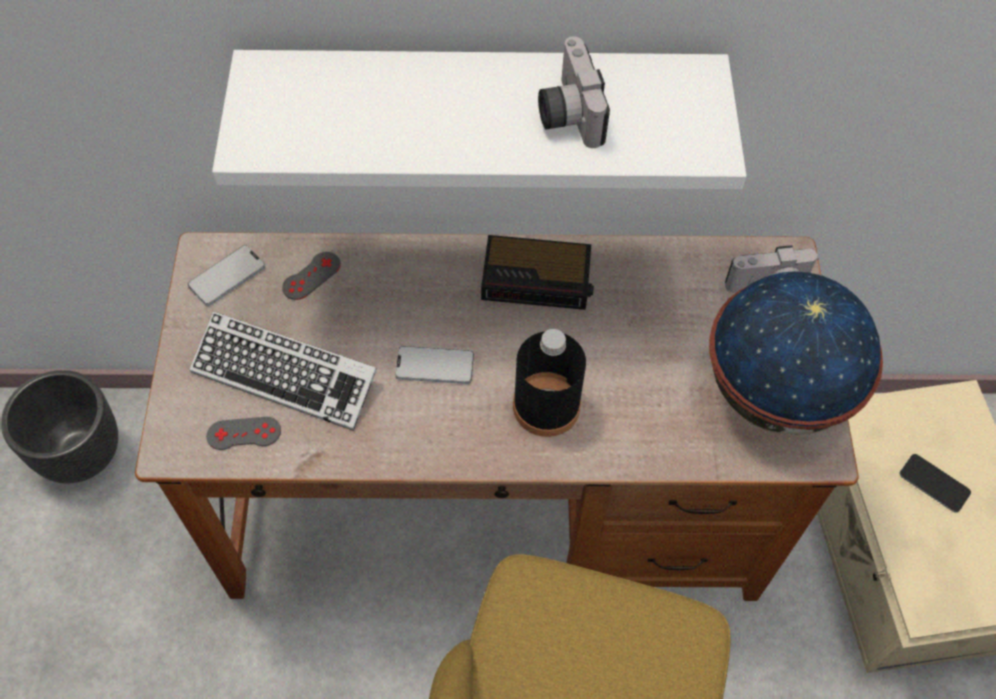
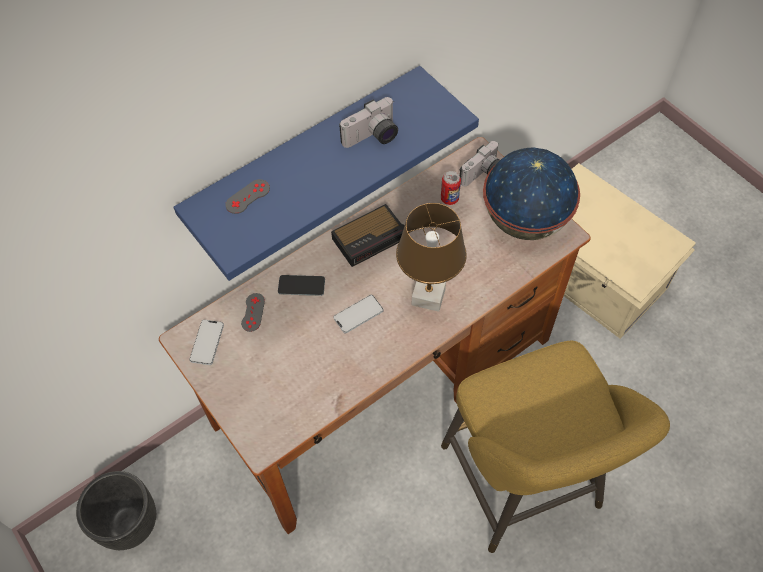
camera: 35 degrees left, 0 degrees up
(244, 433) = (292, 413): grey game controller -> grey game controller (248, 196)
(285, 375) = (287, 370): keyboard -> none
(481, 99) = (306, 158): white shelf -> blue shelf
(546, 406) = (429, 297): black bottle -> brown table lamp
(566, 112) = (372, 137): camera -> camera turned 75 degrees counterclockwise
(691, 294) = (449, 199): none -> can
(934, 483) = (597, 224): phone -> phone (301, 285)

